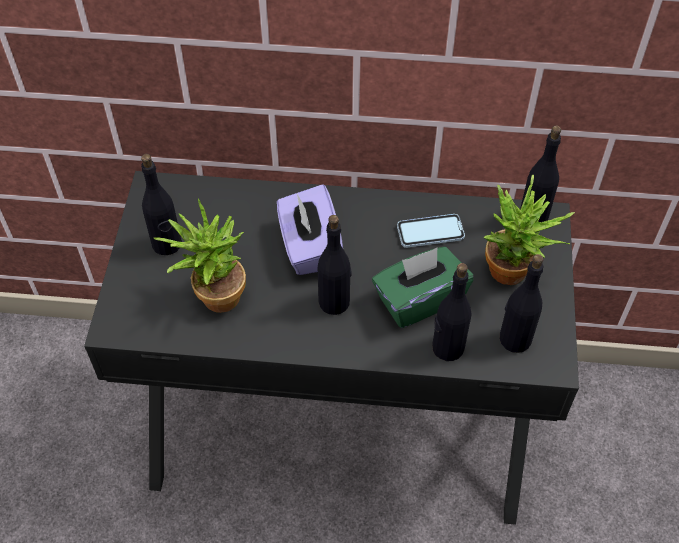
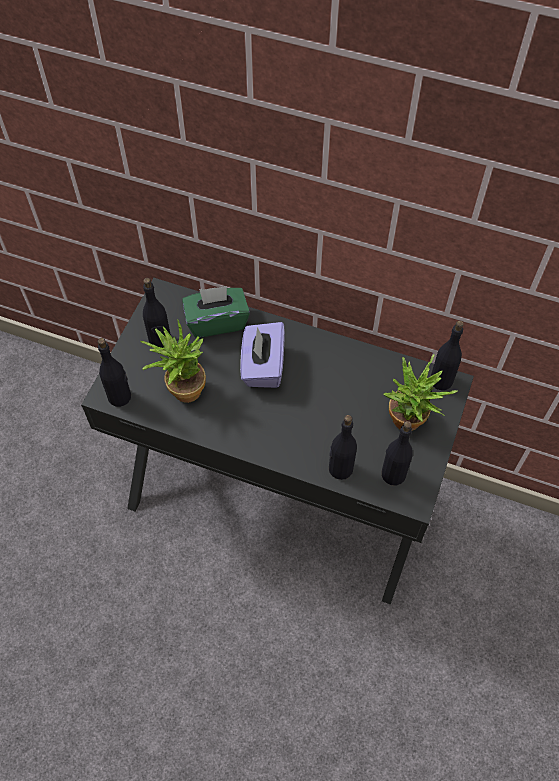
camera: 15 degrees right, 5 degrees up
(334, 302) = (268, 413): black bottle -> black bottle (120, 396)
(419, 300) = (331, 426): green tissue box -> green tissue box (217, 321)
(430, 232) = (357, 375): phone -> none

